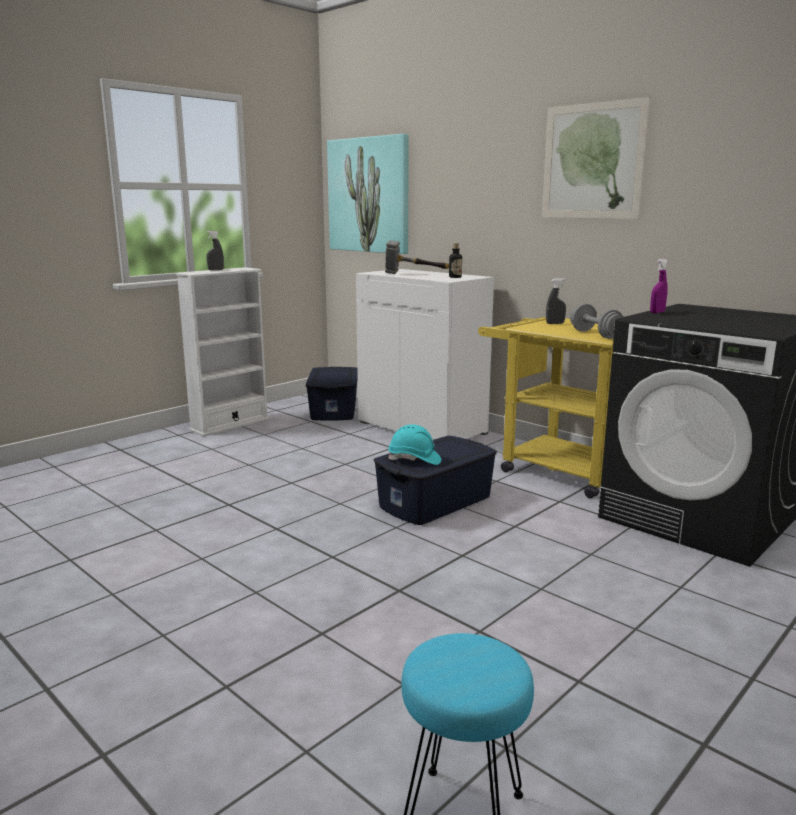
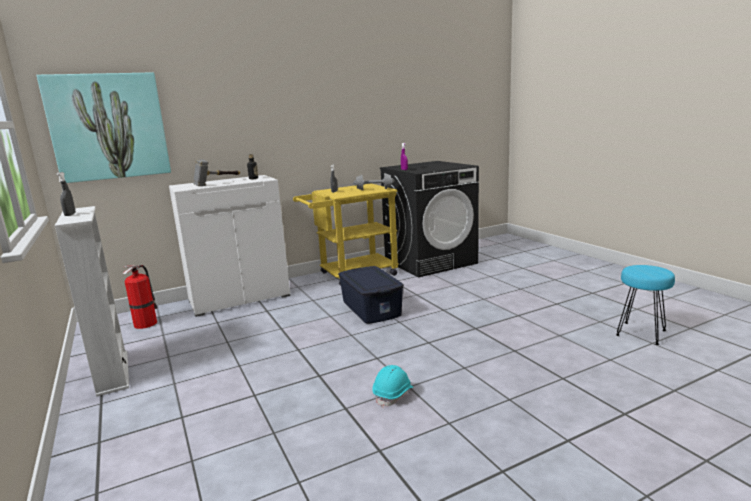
camera: 70 degrees left, 0 degrees up
(334, 409) = (146, 323): blue storage box -> fire extinguisher
(414, 460) = (375, 283): turquoise hard hat -> turquoise hard hat (393, 394)
(593, 161) = (318, 95): picture -> none

